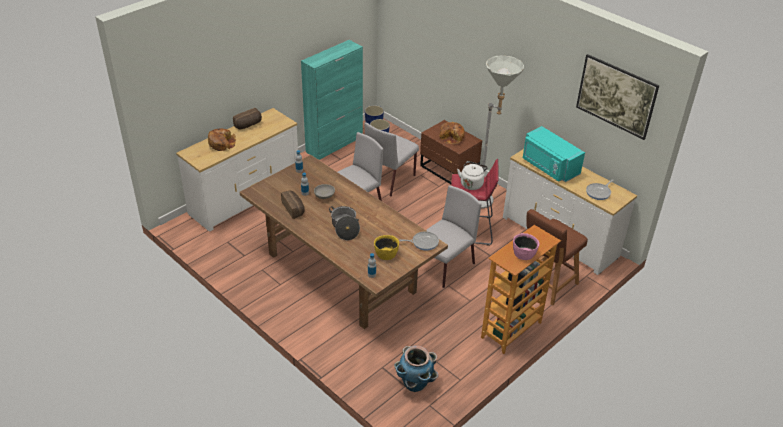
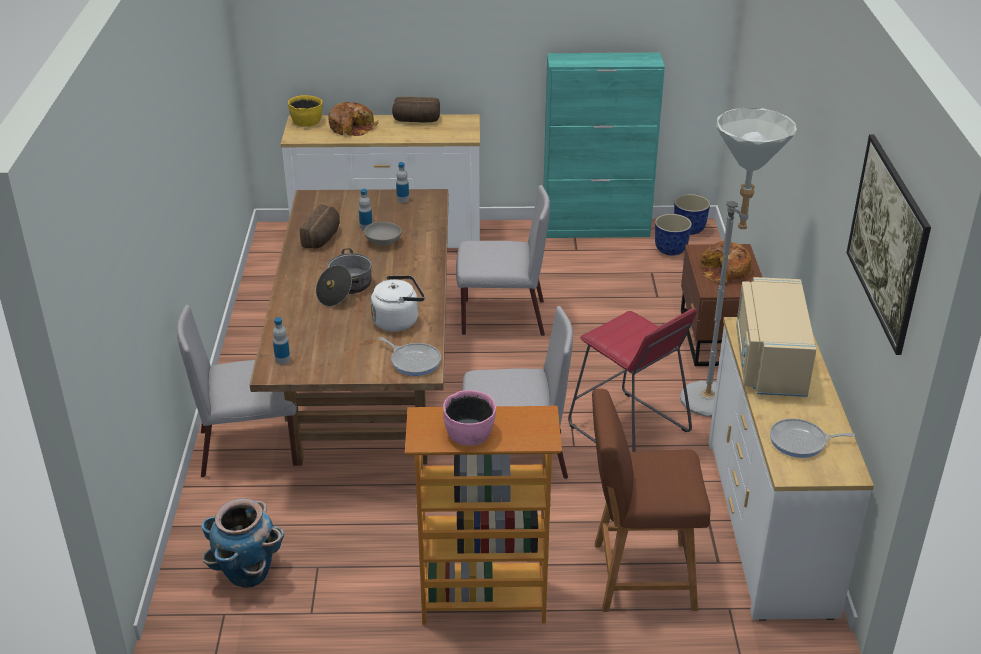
camera: 45 degrees right, 5 degrees down
(386, 253) = (342, 346): yellow bowl -> yellow bowl (307, 121)
(390, 179) = (609, 306): grey chair -> grey chair (251, 448)
(472, 183) = (635, 336): white kettle -> white kettle (398, 321)
(549, 167) = (768, 361): turquoise microwave -> beige microwave

